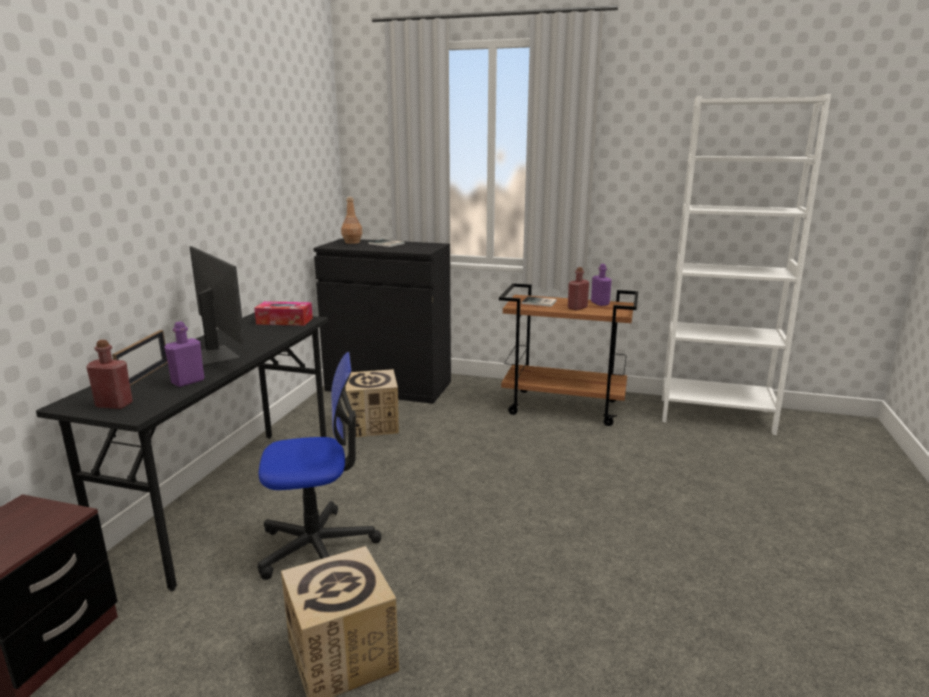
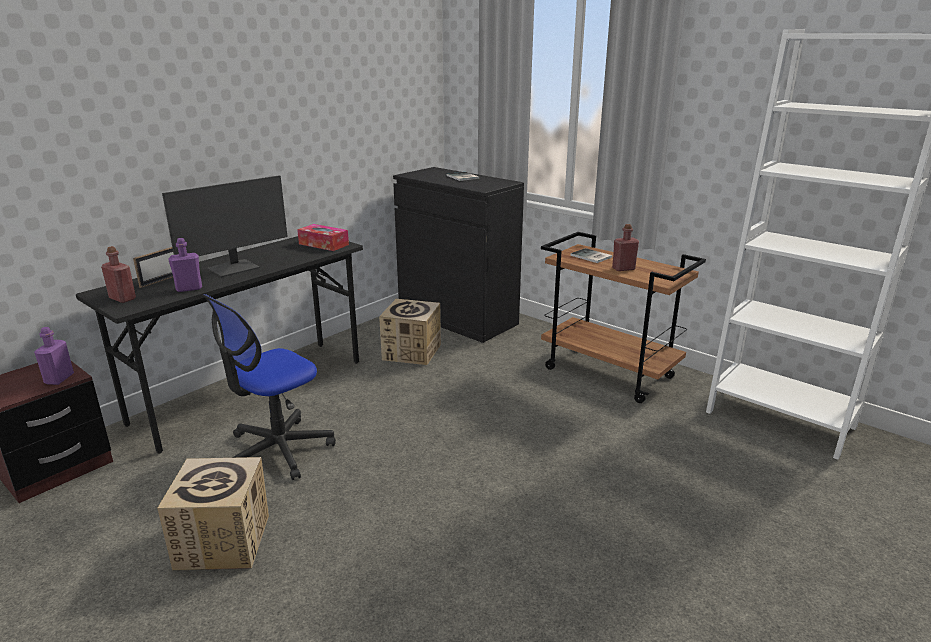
camera: 25 degrees right, 5 degrees up
(215, 355) = (234, 268): monitor -> monitor turned 60 degrees clockwise
(317, 548) = (278, 450): office chair -> office chair turned 120 degrees clockwise
(352, 242) = (434, 172): brown bottle -> none
(600, 303) = (656, 267): purple bottle -> purple bottle (59, 379)

